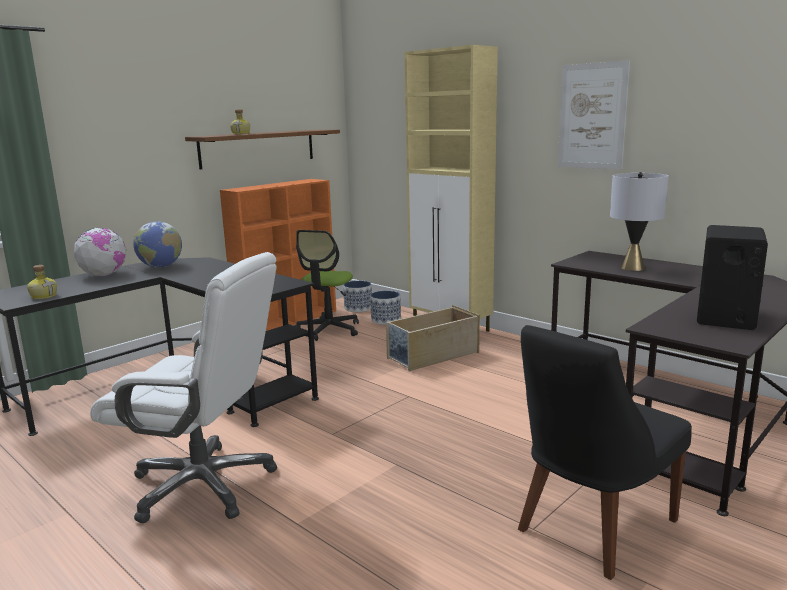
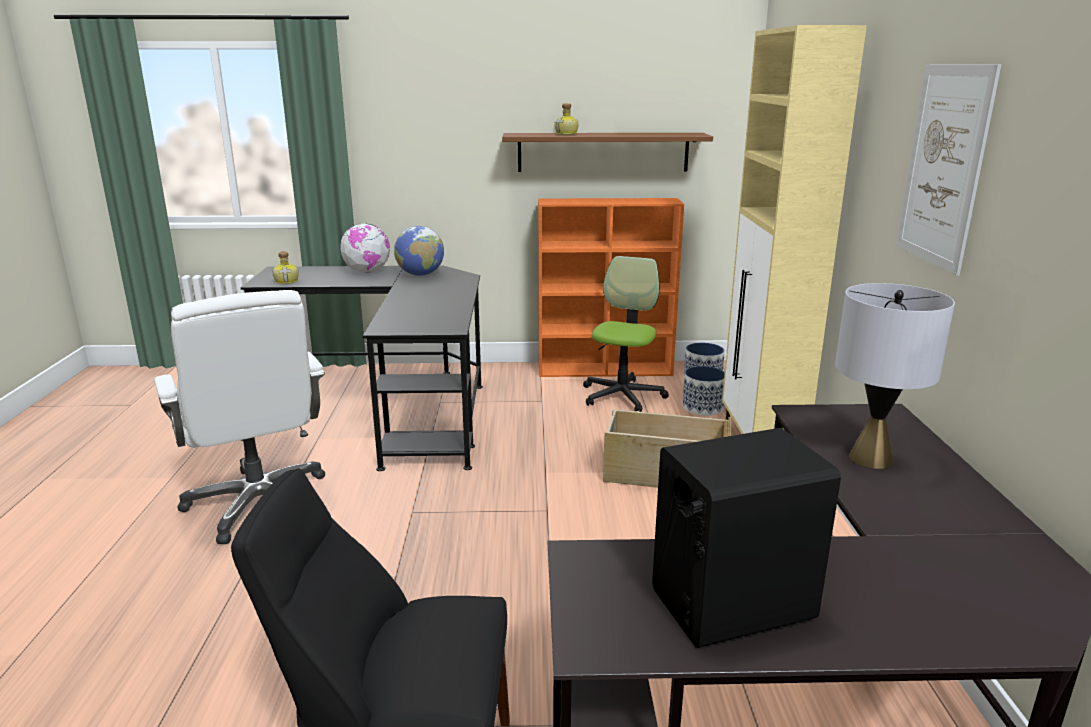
camera: 45 degrees right, 5 degrees up
(328, 330) = (622, 396): office chair -> office chair turned 135 degrees clockwise

